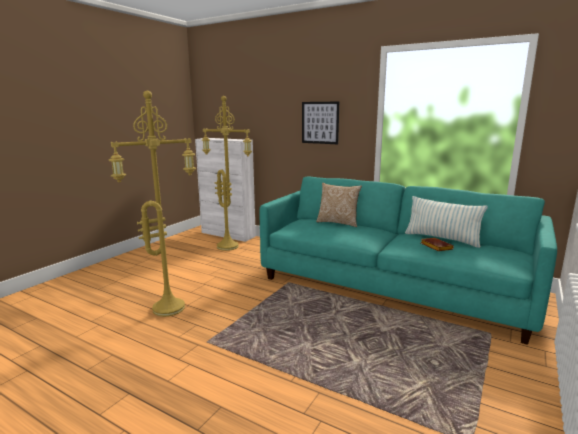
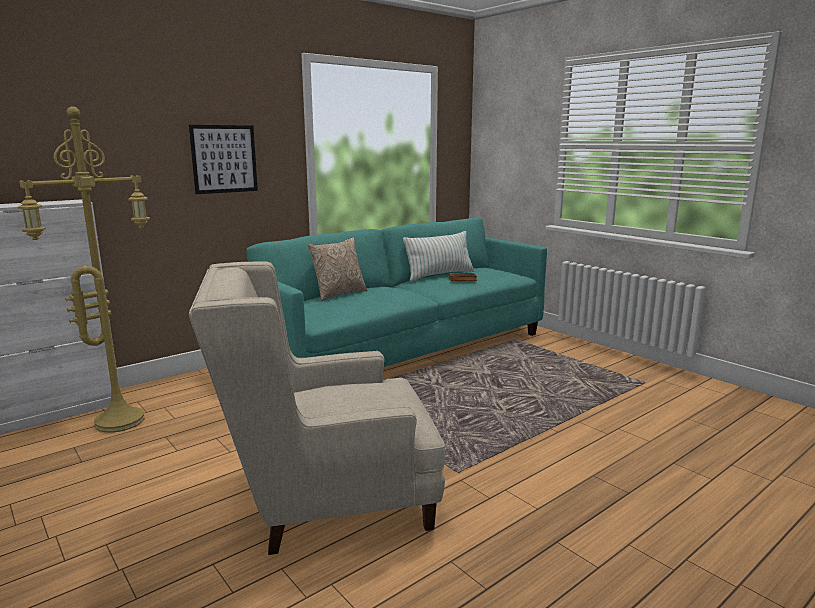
camera: 70 degrees left, 0 degrees up
(169, 307) = (325, 499): yellow floor lamp -> beige armchair

